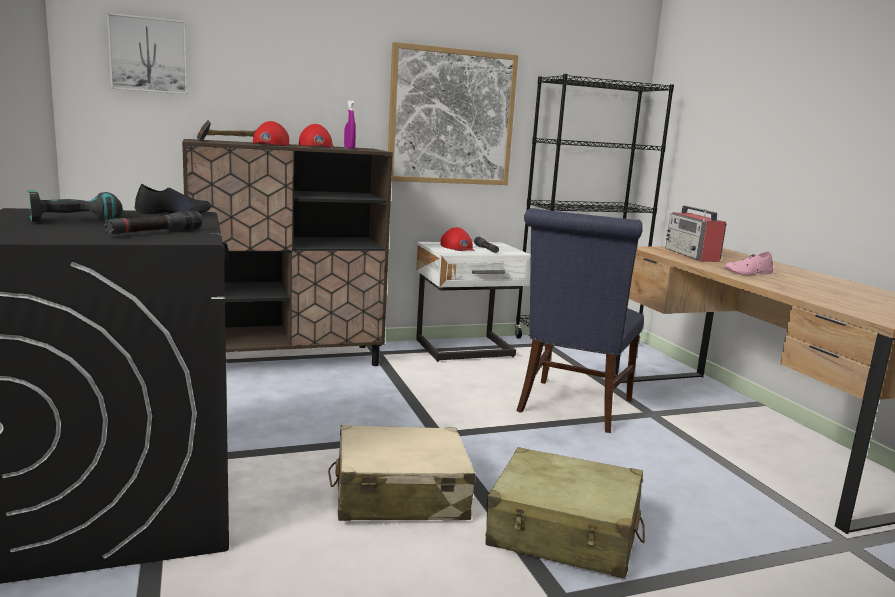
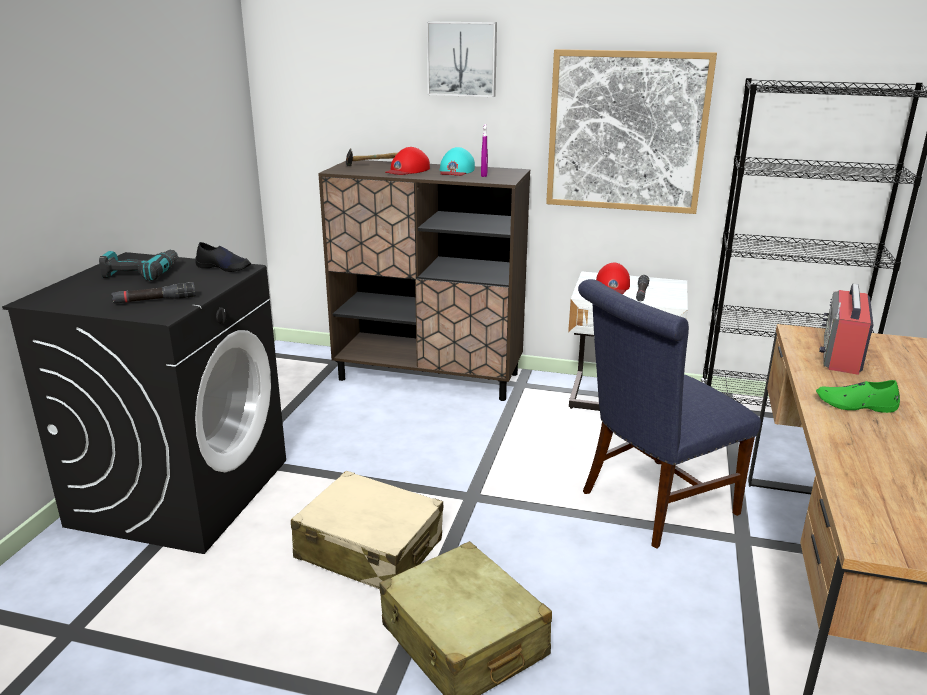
camera: 35 degrees right, 10 degrees up
(148, 55) = (321, 81): picture -> picture (462, 59)
(316, 146) = (456, 171): red cap -> turquoise cap
(748, 273) = (855, 405): pink shoe -> green shoe

